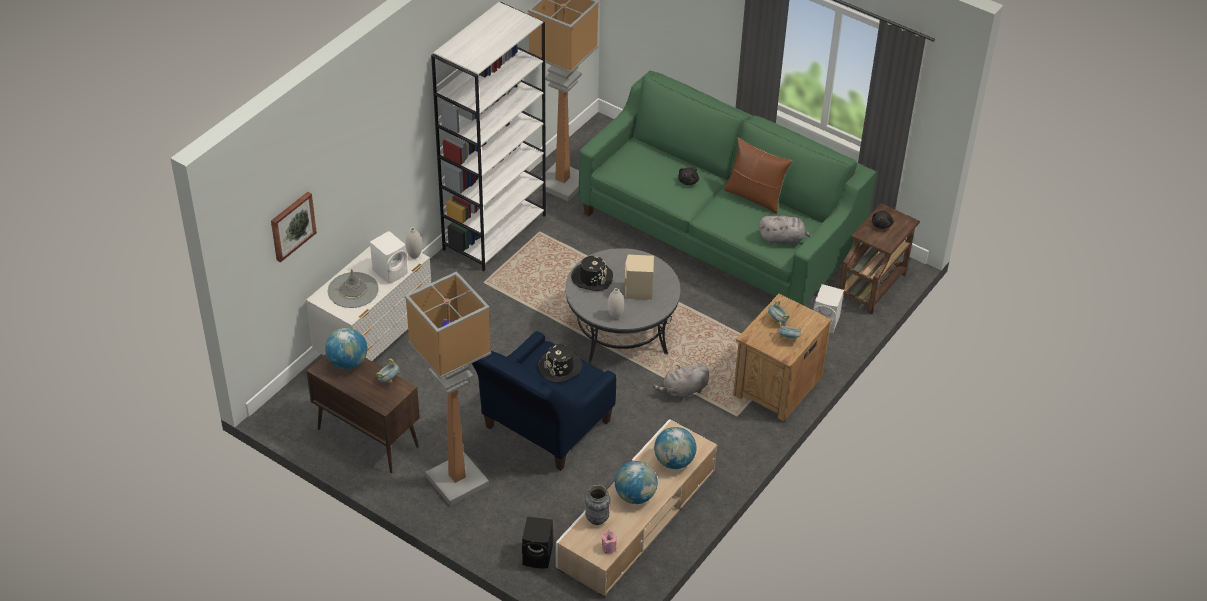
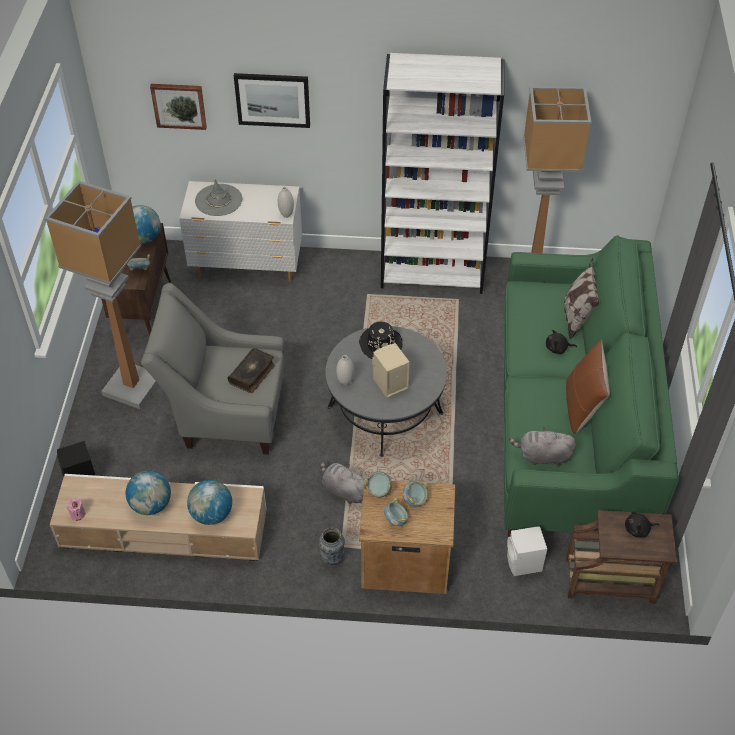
camera: 60 degrees right, 5 degrees up
(358, 162) = (272, 99): none -> picture
(391, 271) = (257, 210): white speaker -> none
(541, 430) = (225, 413): blue armchair -> grey armchair
(560, 367) = (252, 374): black hat -> book
(597, 519) = (107, 490): vase -> vase (332, 558)
(666, 156) = (576, 317): none -> pillow
(754, 336) = (378, 491): none -> bowl
(783, 239) = (542, 456): grey plush toy -> grey plush toy turned 120 degrees clockwise

